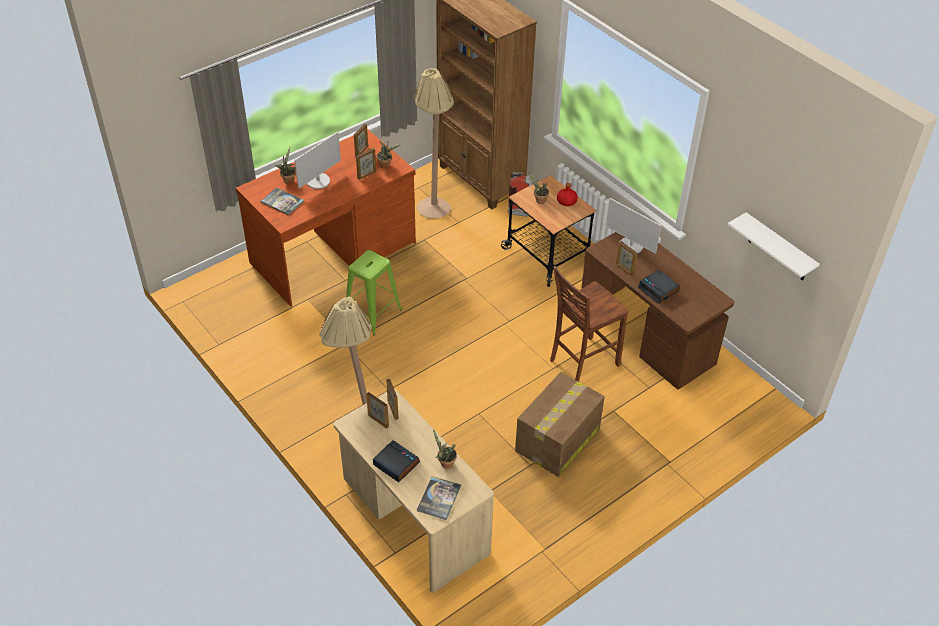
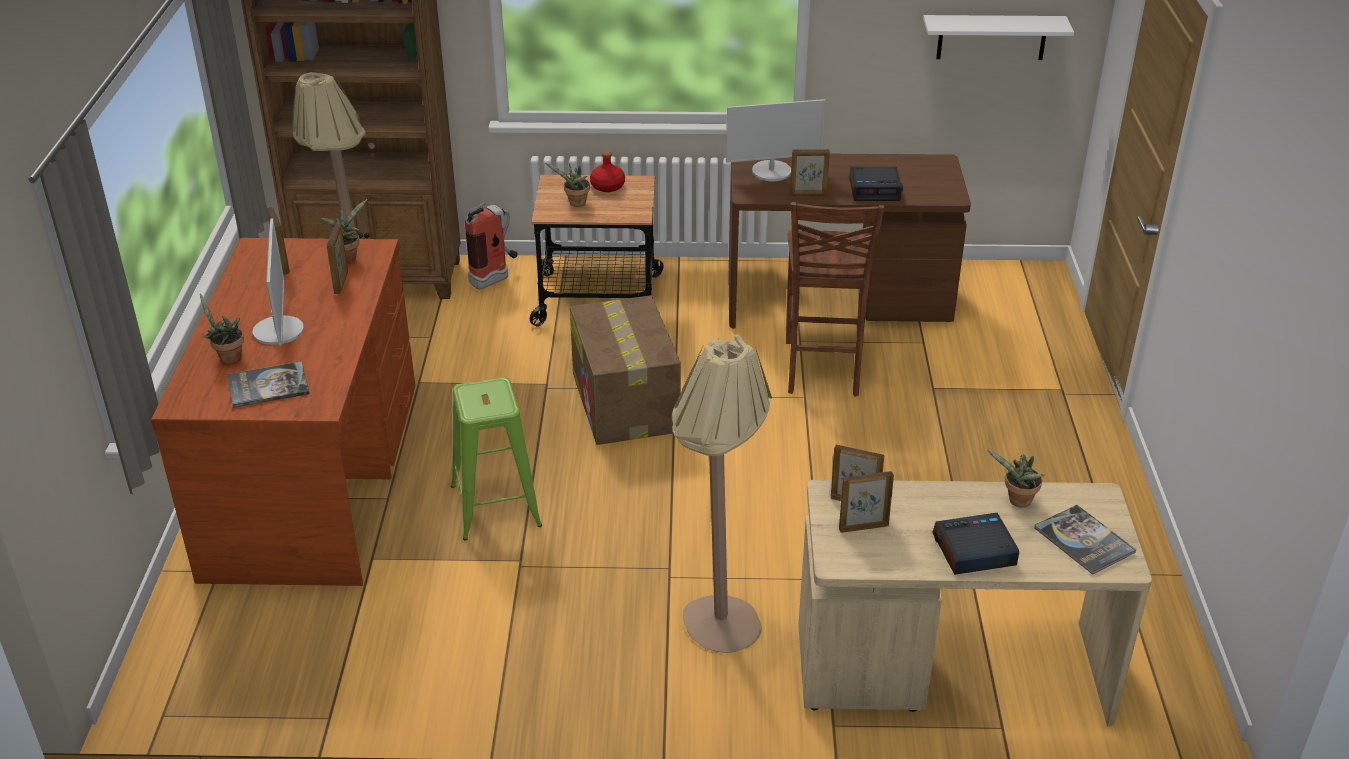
camera: 50 degrees left, 10 degrees down
(557, 440) = (936, 459): cardboard box -> cardboard box (626, 403)

